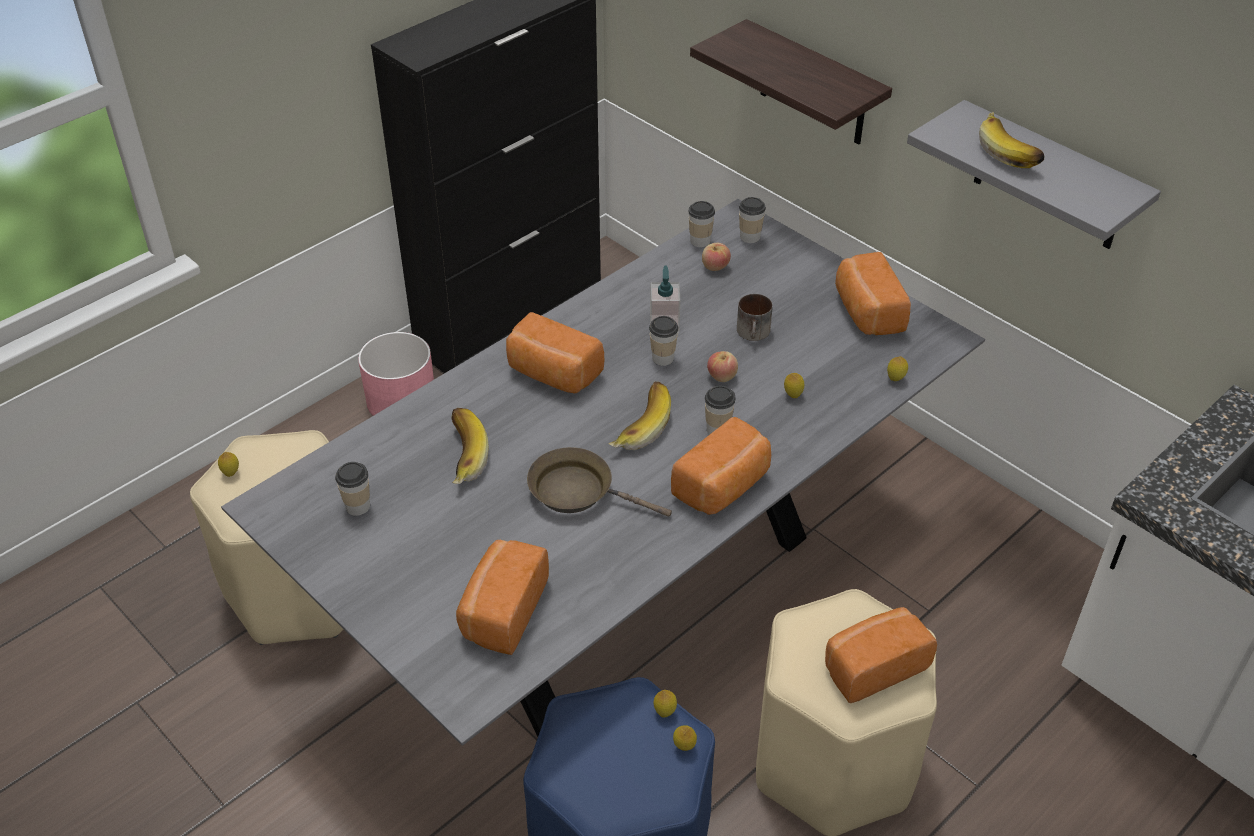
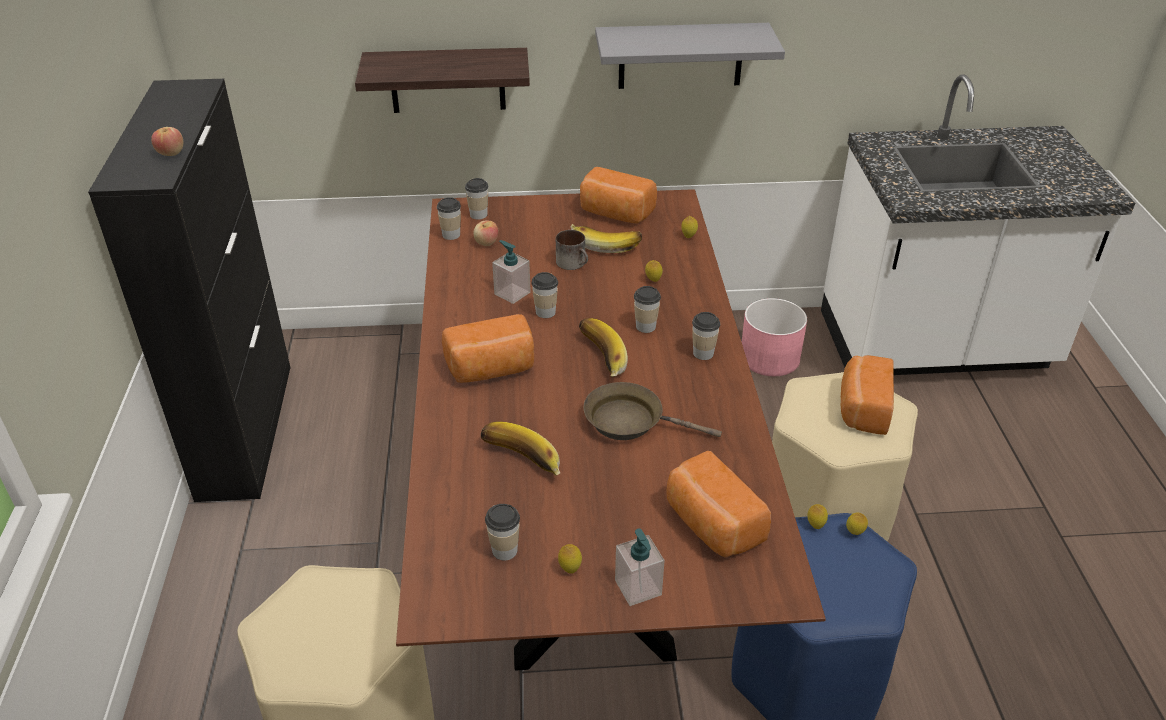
camera: 50 degrees left, 5 degrees down
(231, 473) = (280, 653): lemon -> lemon (570, 569)
(388, 605) = (638, 588): none -> soap dispenser
(401, 400) = (236, 542): pink planter -> pink planter (769, 357)
(578, 491) = (630, 421): brown frying pan -> brown frying pan turned 45 degrees clockwise
(627, 590) = (582, 529): grey dining table -> brown dining table
(721, 376) = (597, 298): apple -> apple (170, 153)
(724, 486) = (703, 353): bread -> cup
(1010, 152) = (670, 39): banana -> banana (606, 244)

